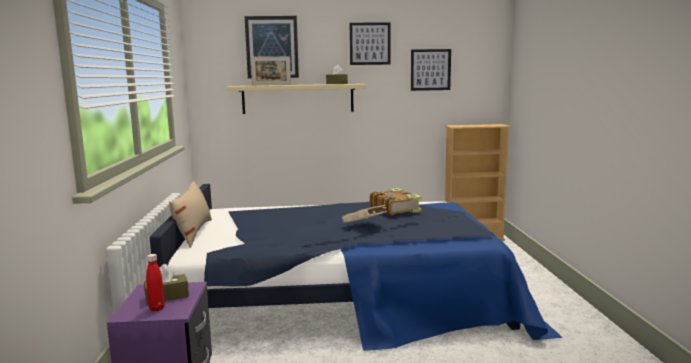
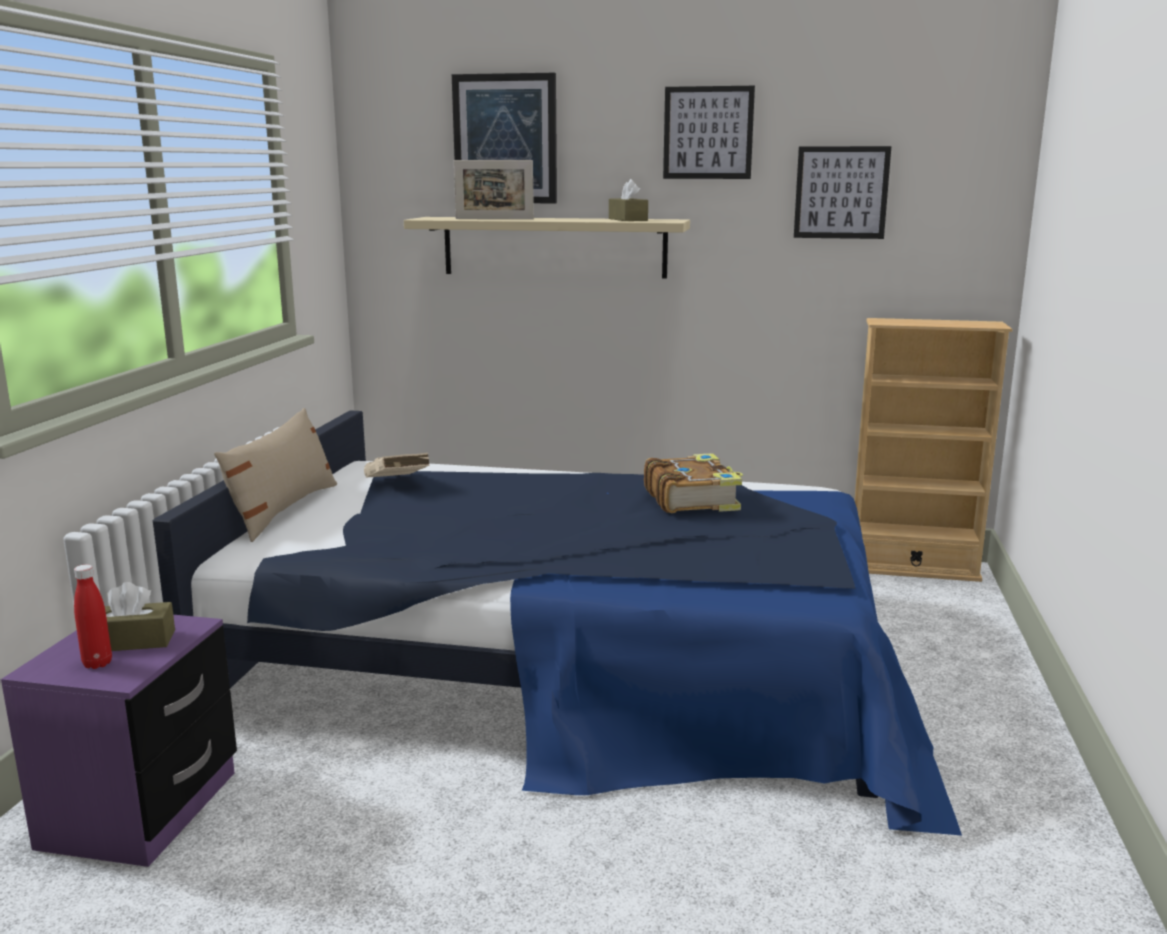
camera: 15 degrees right, 5 degrees up
(365, 225) = (597, 531): beige book -> beige book (397, 485)

